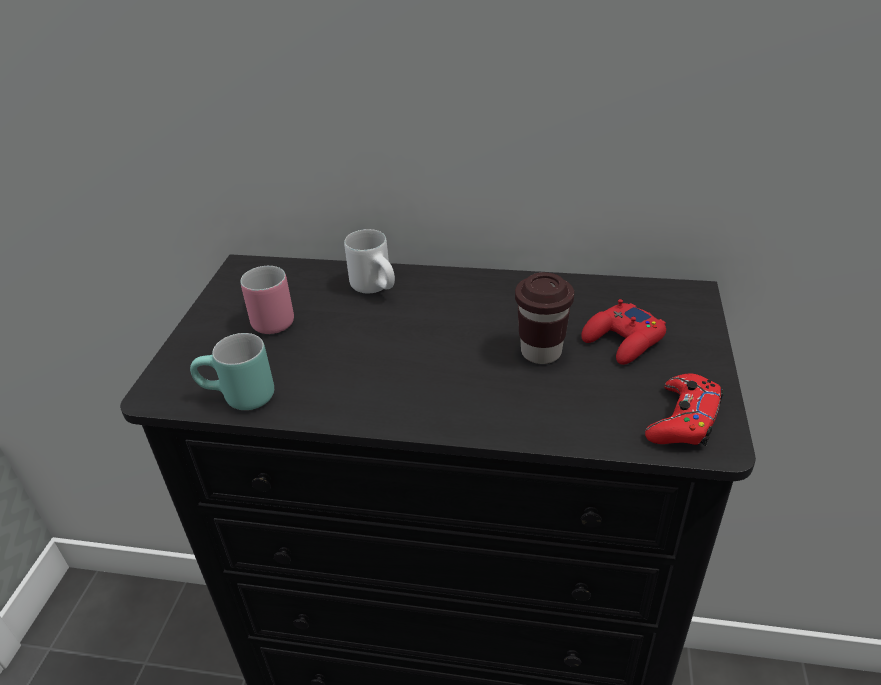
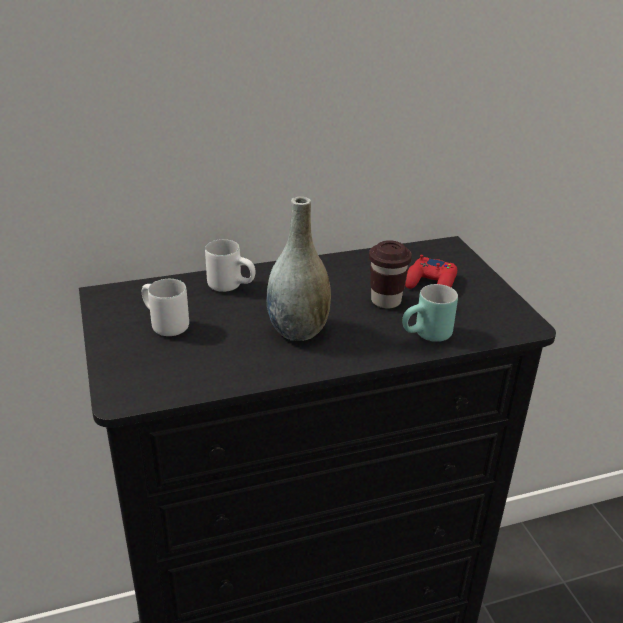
camera: 30 degrees left, 5 degrees down
(238, 399) = (194, 384): turquoise mug -> turquoise mug (427, 337)
(268, 318) = (163, 325): pink mug -> white mug
(402, 364) = (298, 331): none -> grey vase
(683, 420) = (501, 318): red game controller -> none

